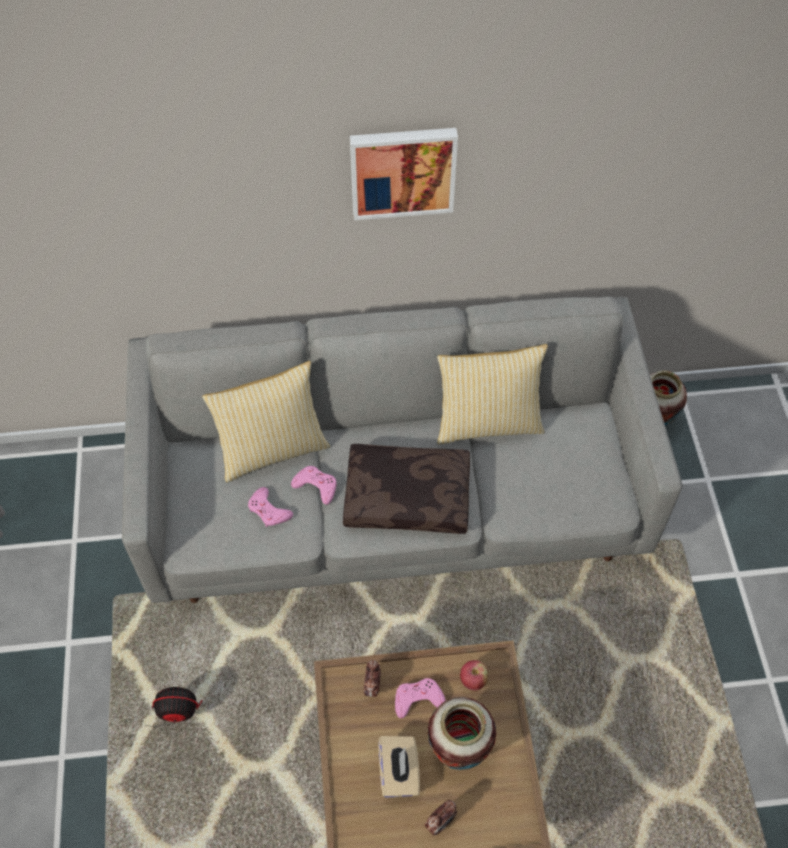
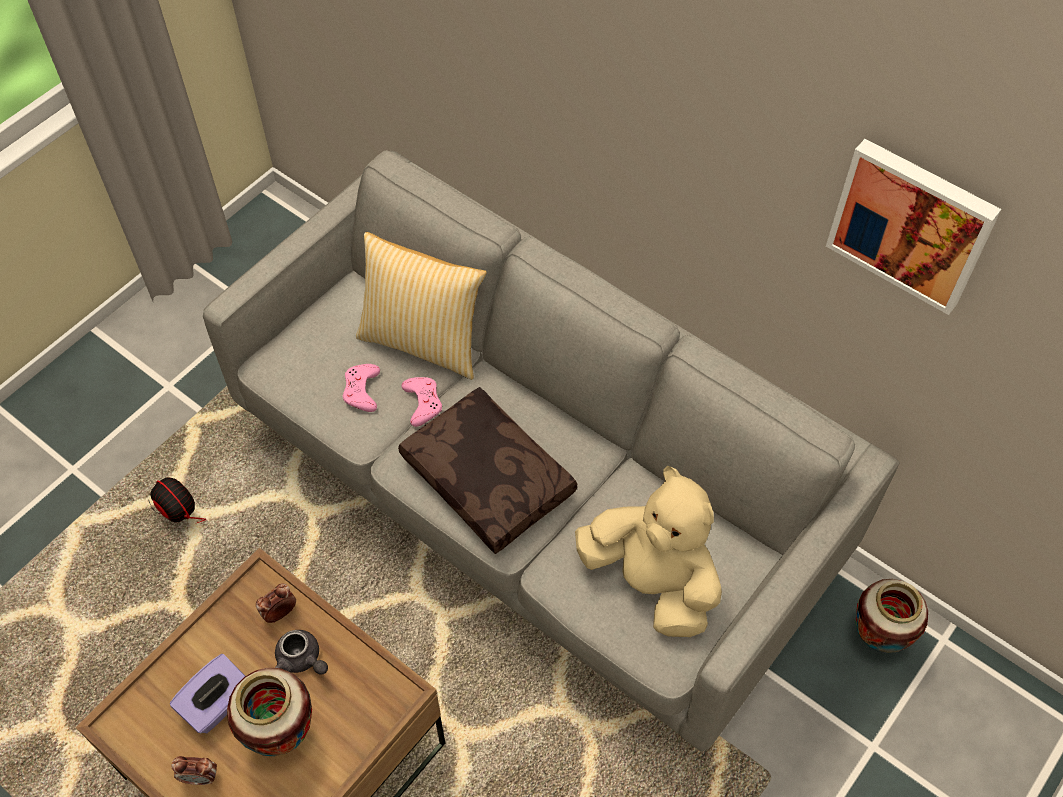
camera: 45 degrees right, 0 degrees up
(399, 773) = (217, 704): beige tissue box -> purple tissue box
(402, 171) = (675, 128): picture -> picture (912, 223)
(418, 699) = (302, 659): pink game controller -> grey teapot
(473, 680) = (363, 689): apple -> none
(487, 423) = (637, 475): pillow -> none
(560, 474) = (651, 582): none -> beige plush toy

